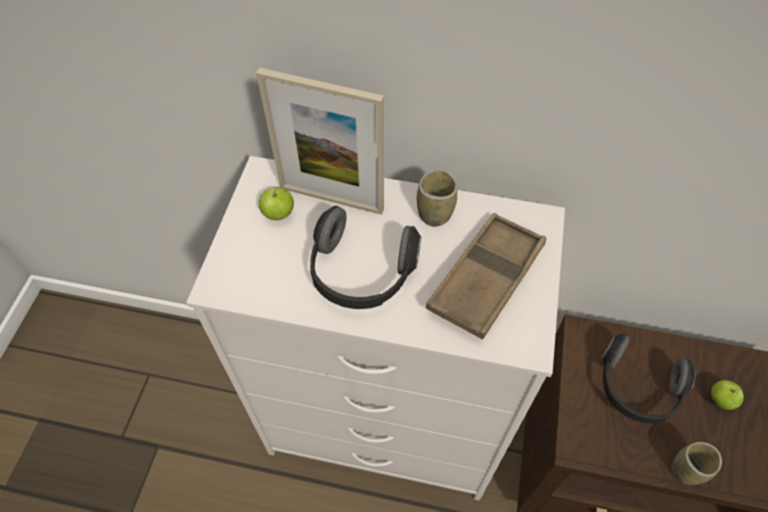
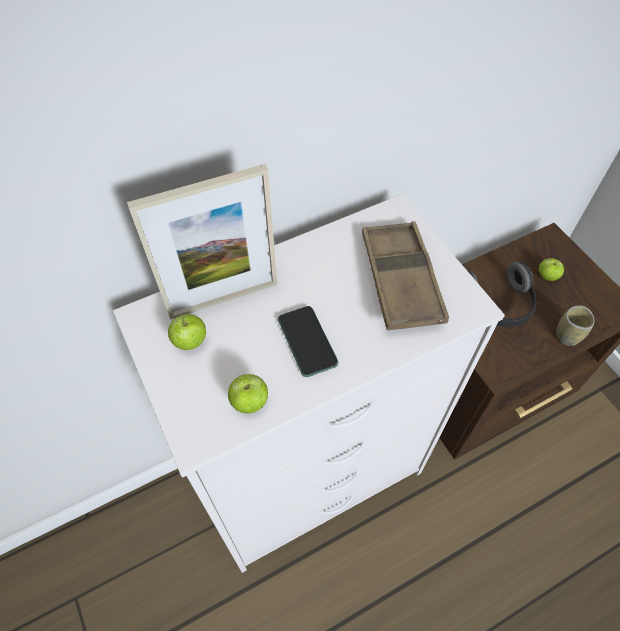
camera: 40 degrees left, 0 degrees up
(276, 287) = (249, 402): none -> apple
(361, 274) = (307, 341): headphones -> phone
(435, 213) = (317, 256): cup -> none

